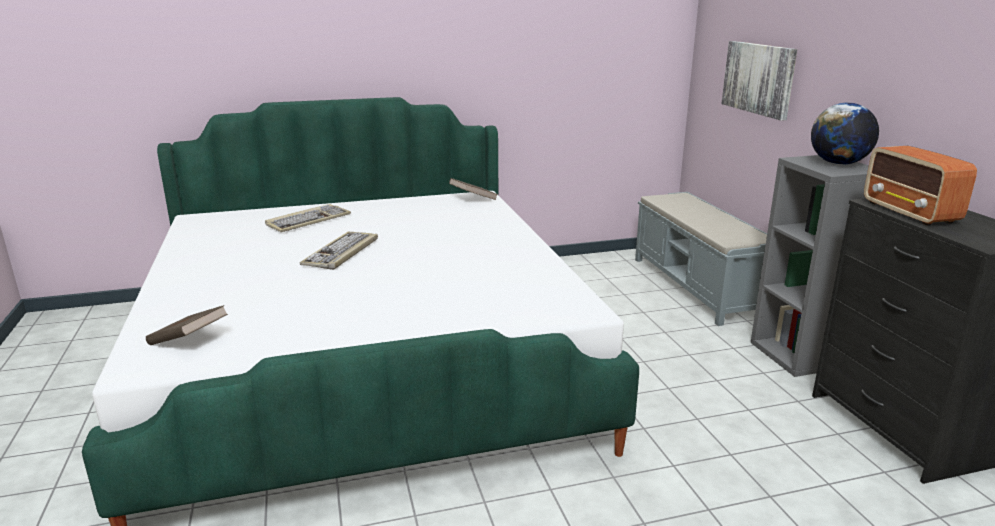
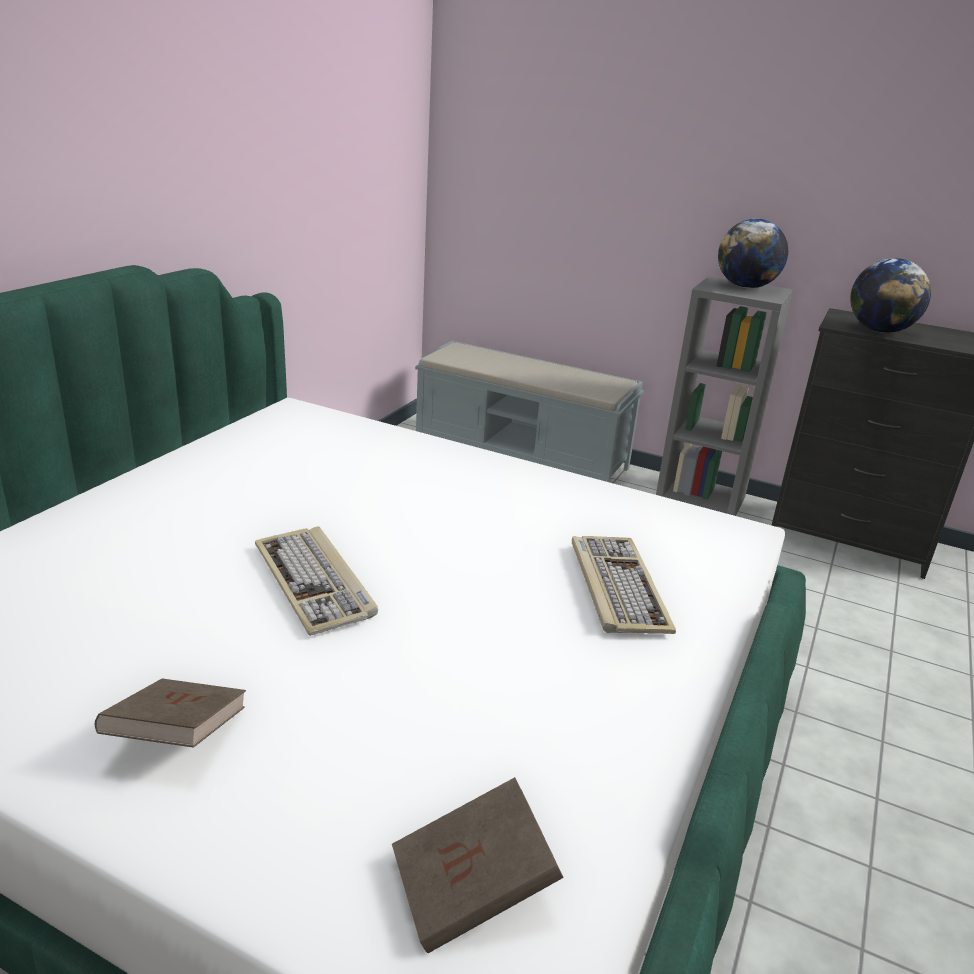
camera: 50 degrees left, 5 degrees up
(308, 221) = (116, 548): keyboard -> keyboard (616, 587)
(473, 199) = (295, 419): brown book -> brown book (178, 735)
(759, 78) = (569, 190): picture -> none
(910, 213) = (880, 331): radio -> globe

